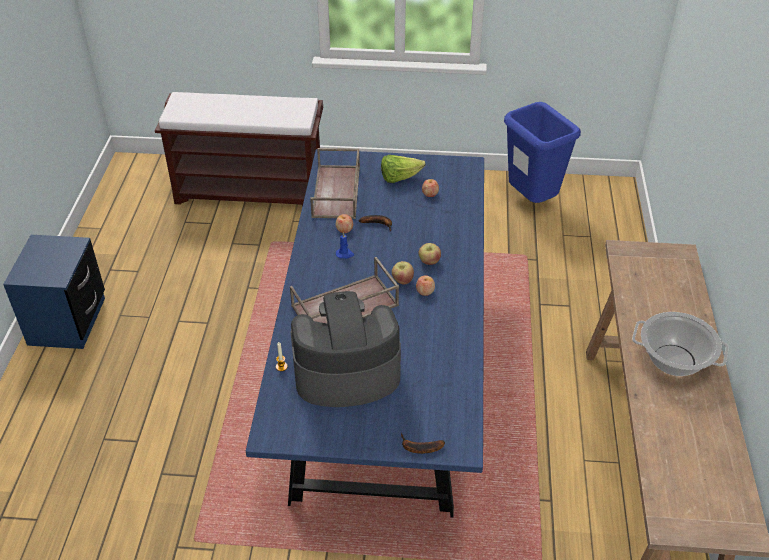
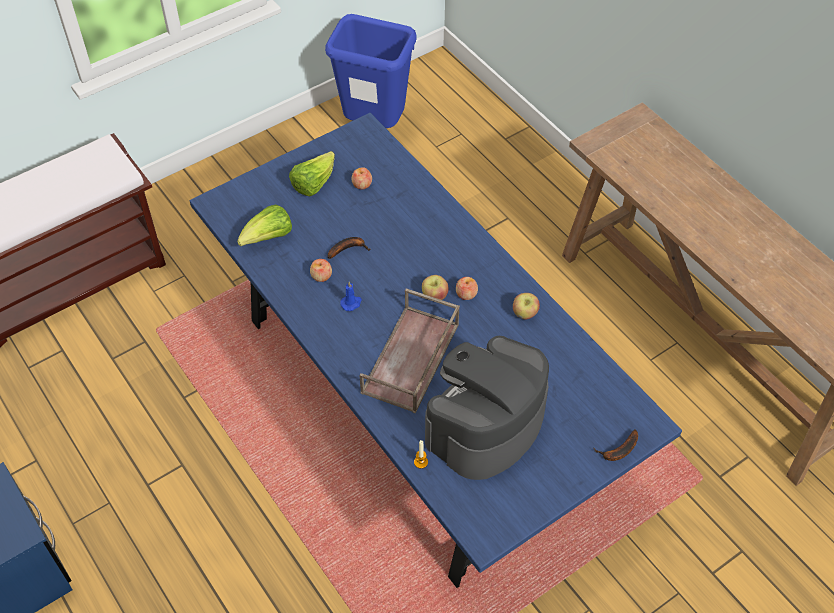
camera: 40 degrees left, 10 degrees up
(337, 192) = (268, 238): brown tray -> lettuce
(429, 262) = (438, 260): apple -> apple (525, 313)
(674, 360) = (730, 227): cooking pot -> none

